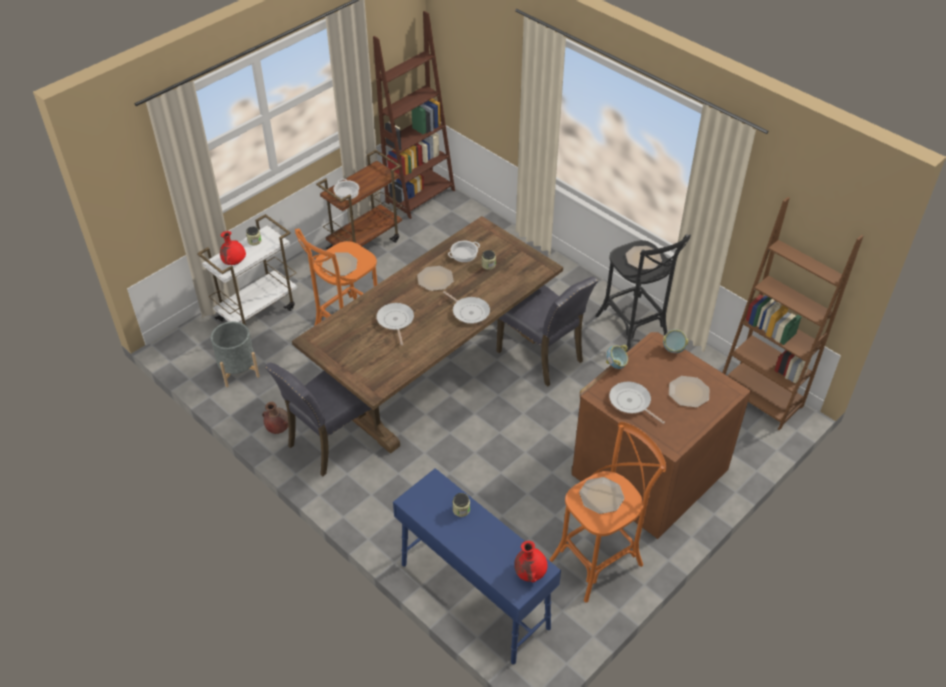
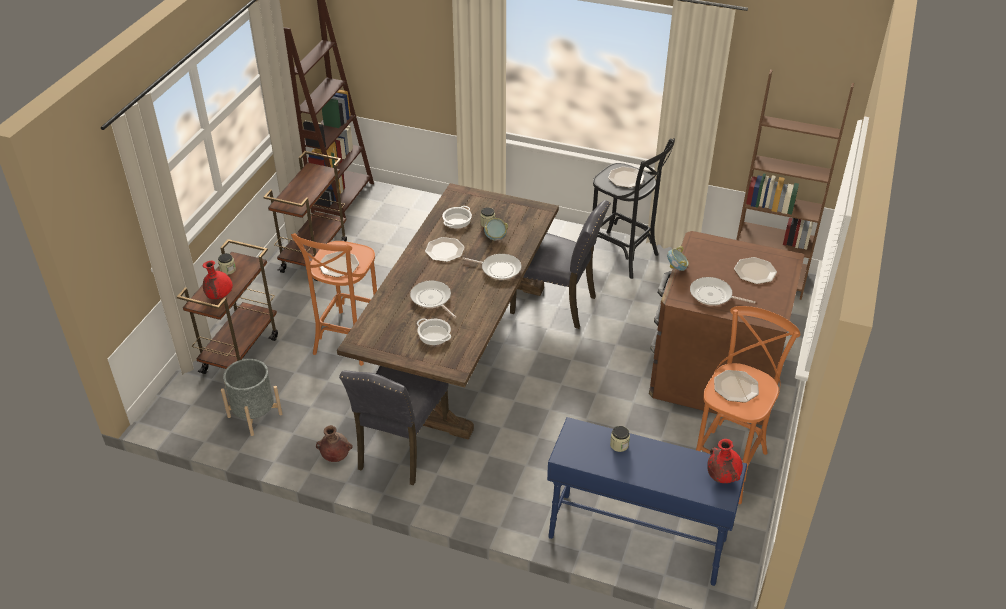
camera: 25 degrees left, 5 degrees down
(259, 313) = (242, 353): white cart -> brown cart
(347, 192) = (297, 199): cooking pot -> cooking pot (434, 334)
(673, 349) = (715, 240): bowl -> bowl (495, 238)

